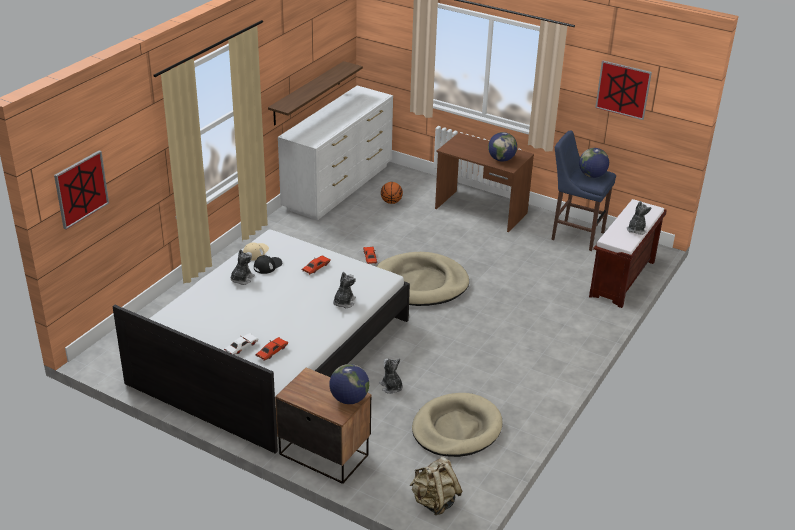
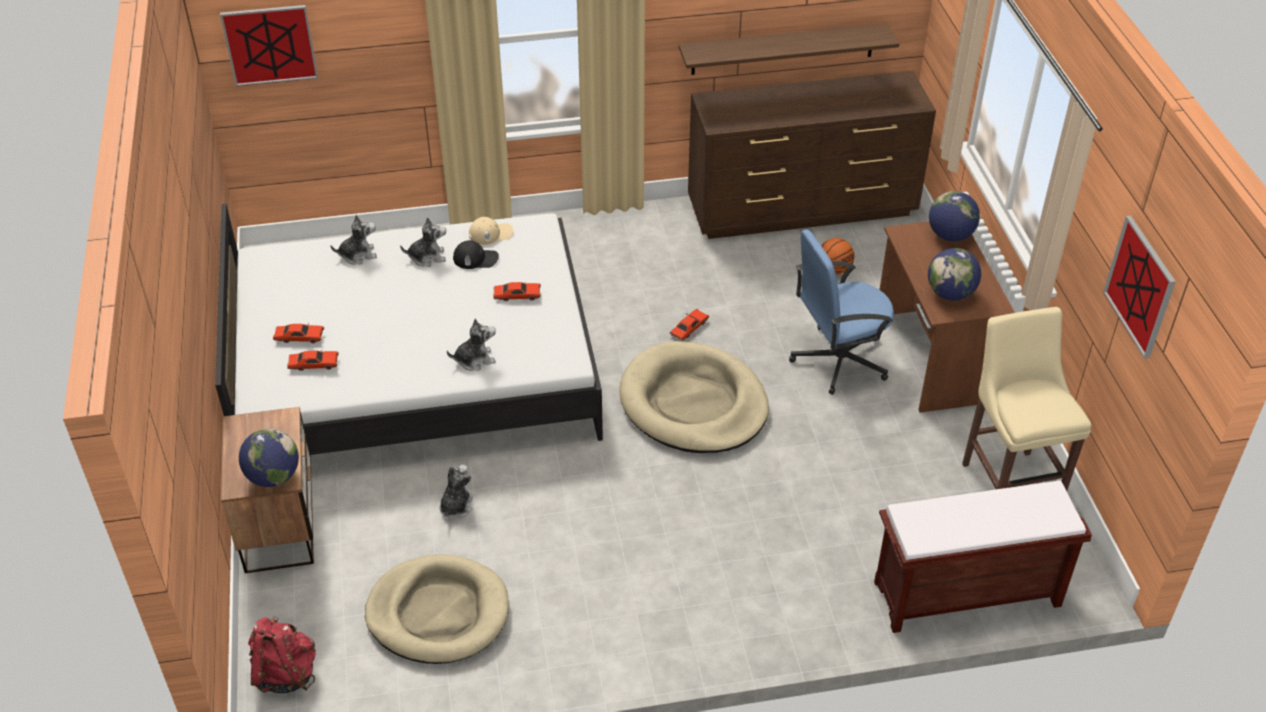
camera: 50 degrees right, 10 degrees up
(241, 347) = (299, 337): white toy car -> red toy car
(339, 187) = (803, 209): white dresser -> brown dresser
(434, 501) = (285, 673): beige backpack -> red backpack
(449, 233) = (838, 360): none -> blue office chair
(575, 235) = (1009, 481): blue stool -> beige stool
(592, 175) = (1040, 402): globe -> globe (950, 235)
(636, 230) = (976, 530): plush toy -> plush toy (358, 255)

